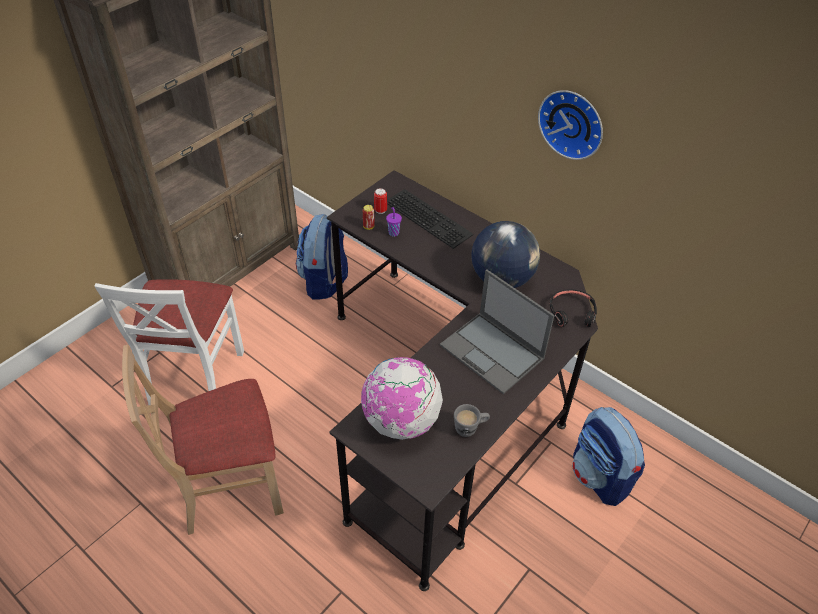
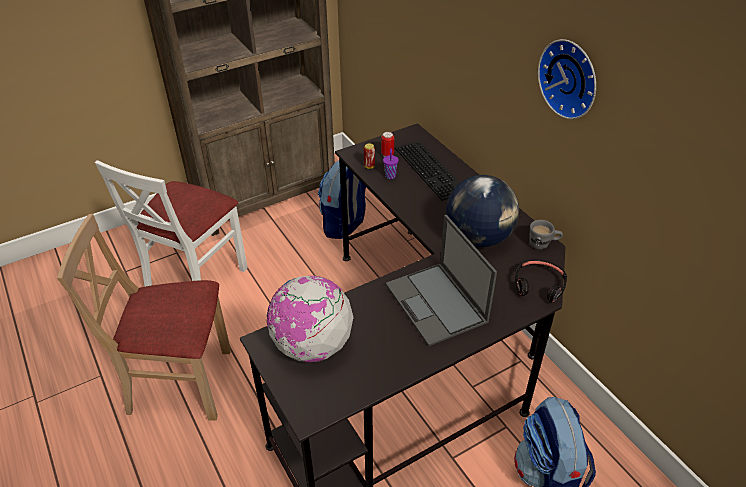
camera: 20 degrees right, 5 degrees down
(470, 428) = (378, 370): grey mug -> grey mug (543, 244)

